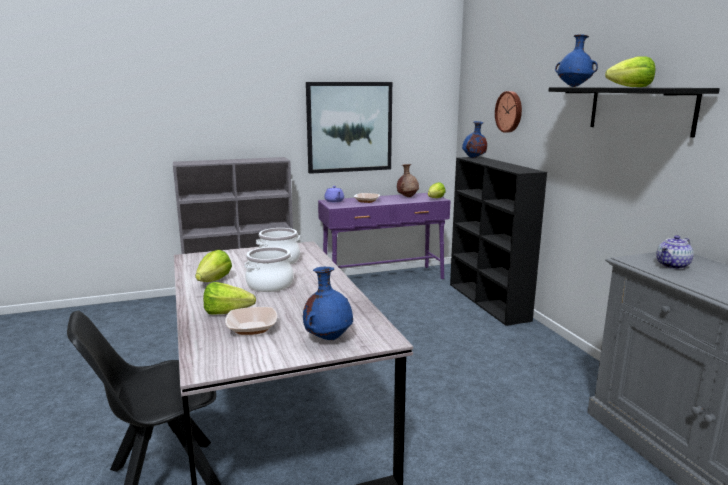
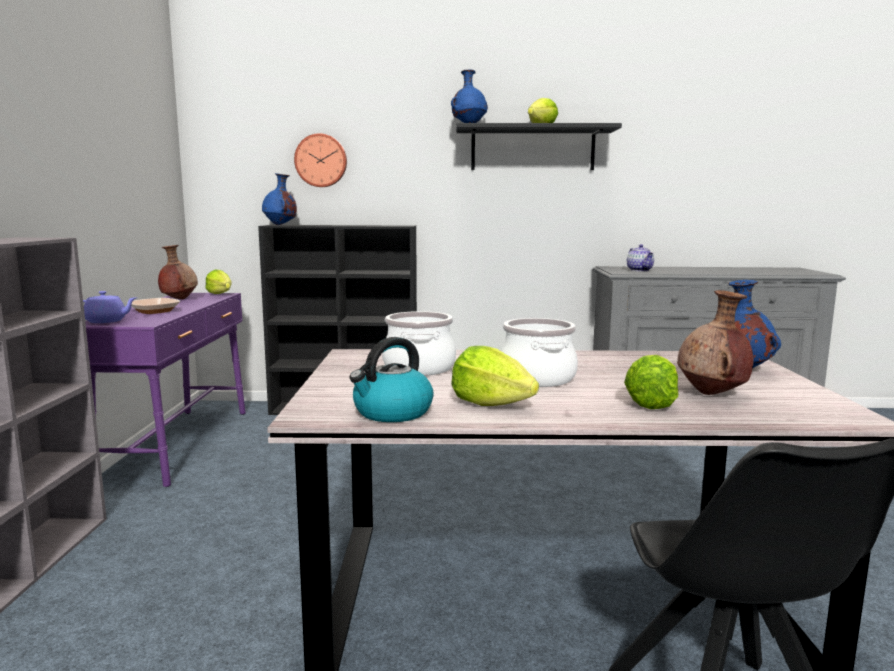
camera: 70 degrees left, 5 degrees down
(195, 267) = (392, 413): none -> kettle
(252, 328) = (712, 394): bowl -> brown vase
(349, 127) = (87, 180): picture -> none

